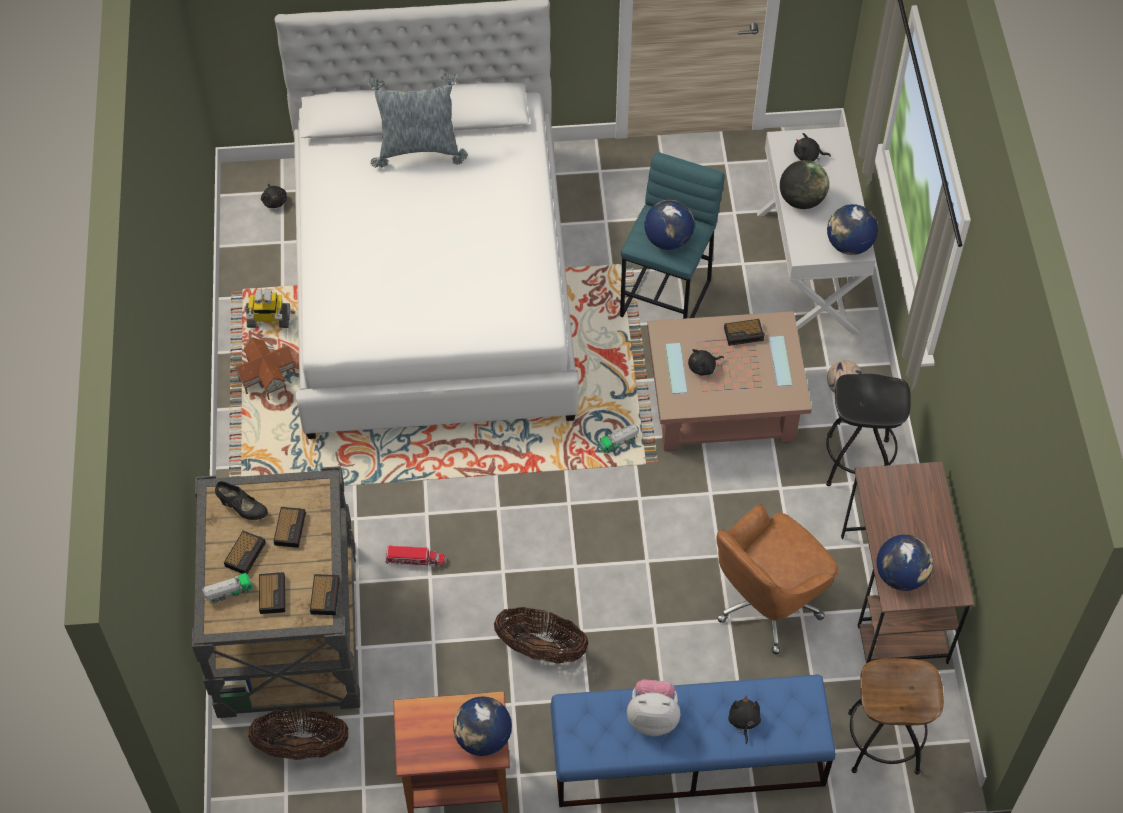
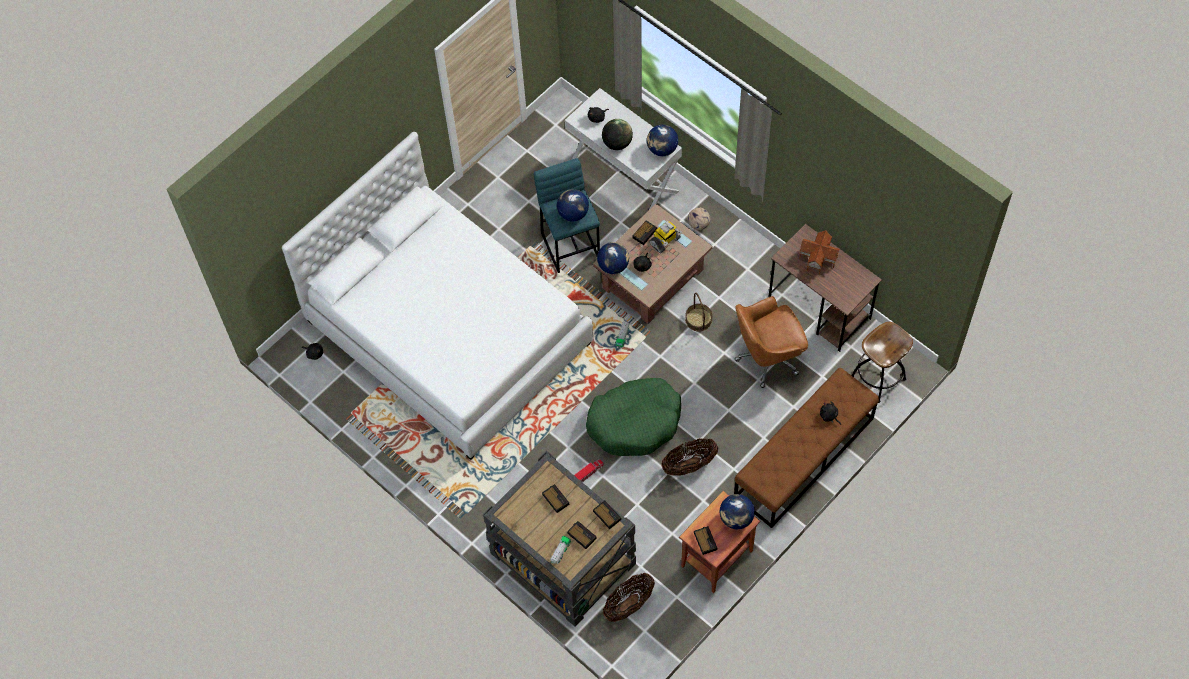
camera: 40 degrees left, 5 degrees up
(242, 508) = (522, 509): black shoe -> none
(245, 553) = (548, 528): alarm clock -> alarm clock (705, 540)
(266, 378) = (415, 447): toy house -> toy house (818, 258)
(268, 319) = (382, 417): toy robot -> toy robot (665, 241)
(418, 153) = (400, 265): pillow -> none
(530, 548) = (635, 422): none -> green dog bed
(652, 717) = (789, 448): plush toy -> none
(687, 758) = (804, 458): blue bench -> brown bench
(729, 493) = (698, 319): none -> basket
(767, 604) = (767, 357): brown office chair -> brown office chair turned 60 degrees clockwise
(857, 461) = (740, 256): black stool -> none
(901, 575) = (839, 292): globe -> globe (613, 266)

